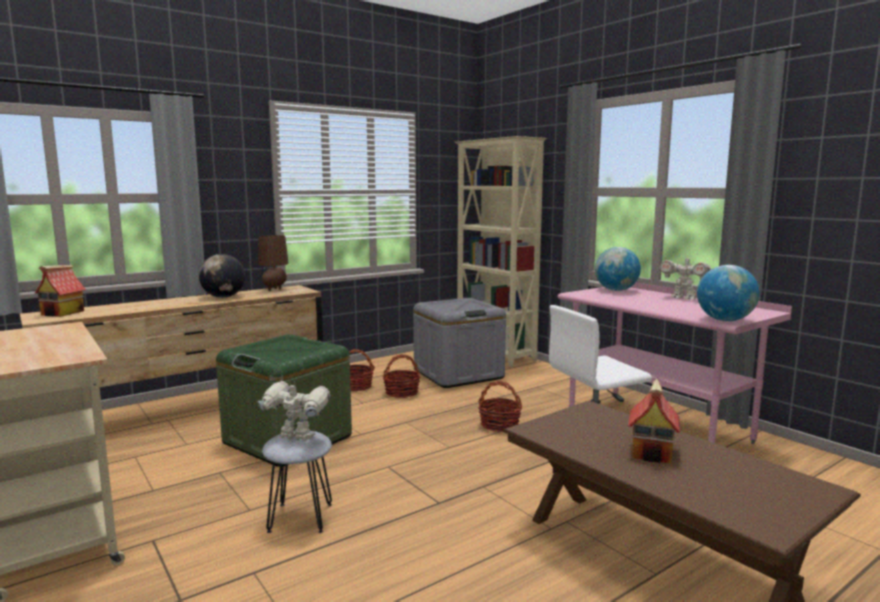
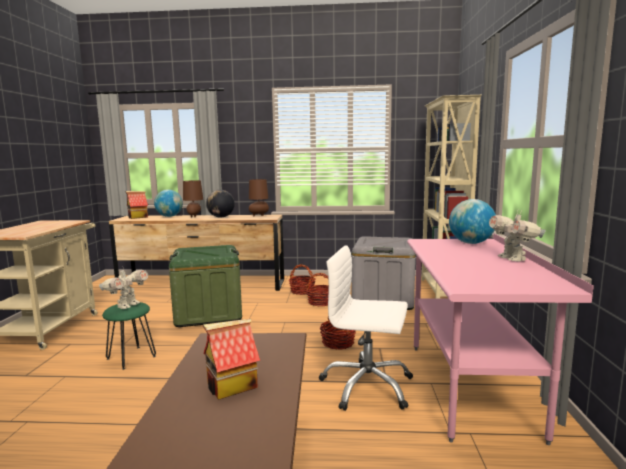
camera: 40 degrees right, 0 degrees up
(174, 301) = (194, 217): none -> brown table lamp
(296, 438) = (127, 306): toy robot -> toy robot turned 60 degrees clockwise
(300, 517) = (131, 357): grey stool -> green stool
(725, 320) = (466, 285): globe -> globe (169, 216)

